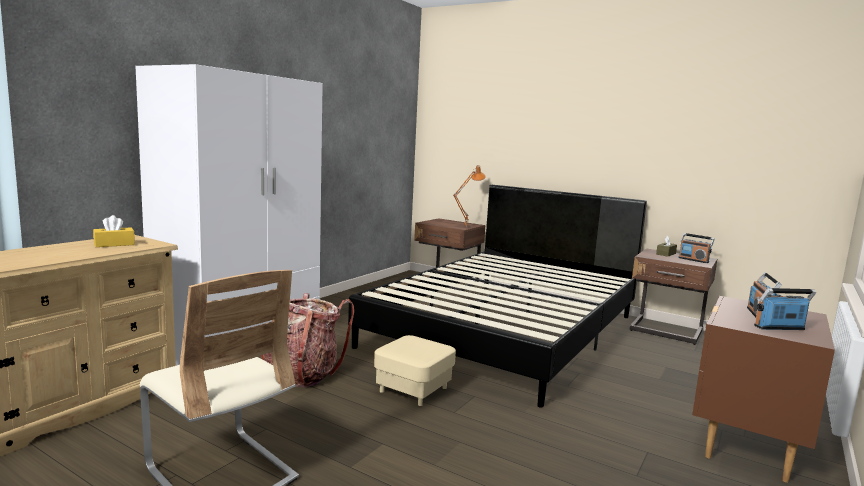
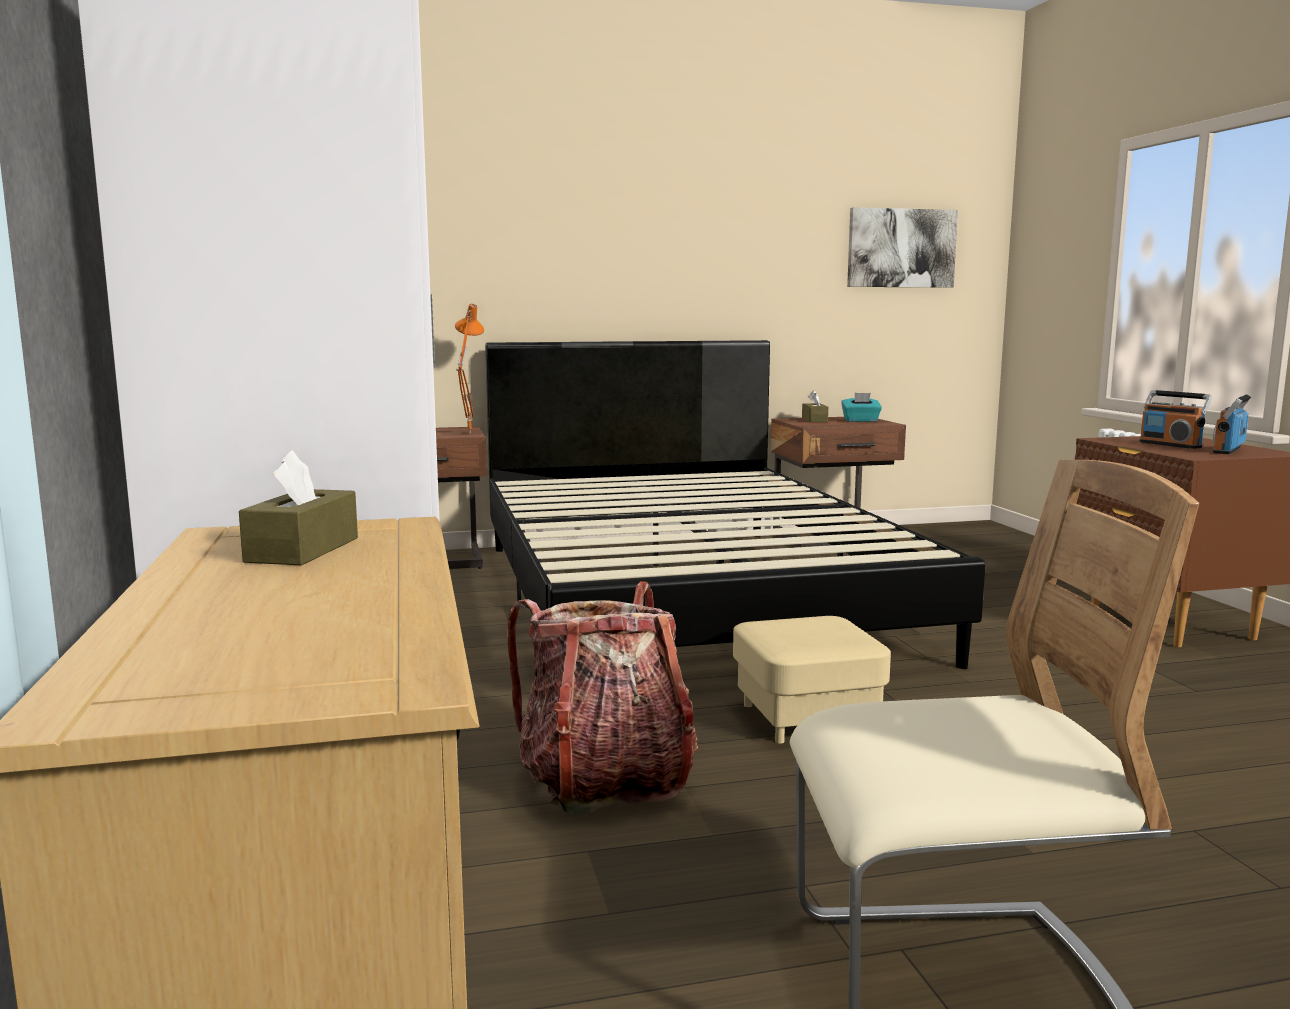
camera: 45 degrees left, 0 degrees up
(114, 244) = (303, 550): yellow tissue box -> brown tissue box
(693, 260) = (860, 421): radio -> turquoise tissue box
(760, 148) = (901, 248): none -> picture

